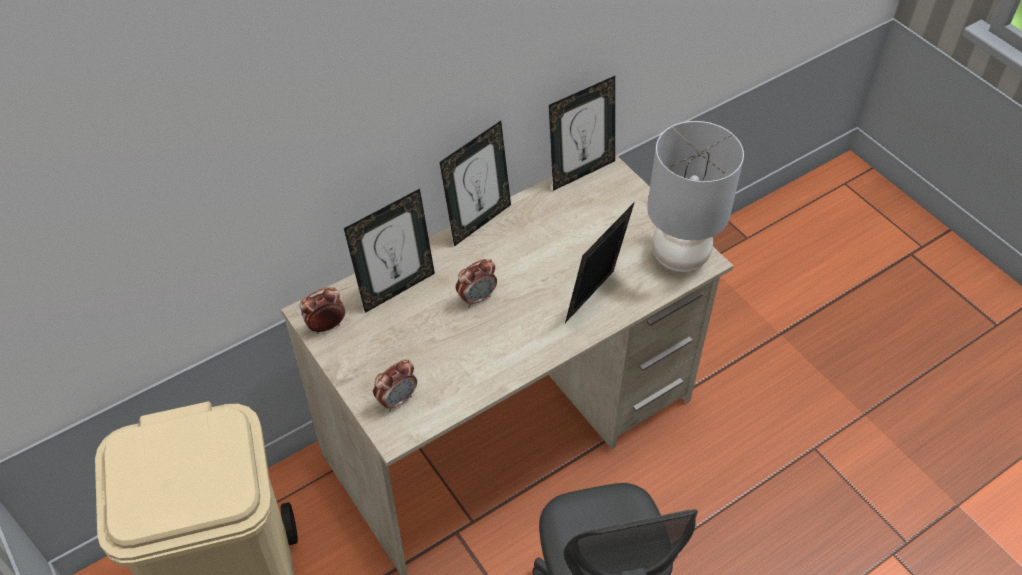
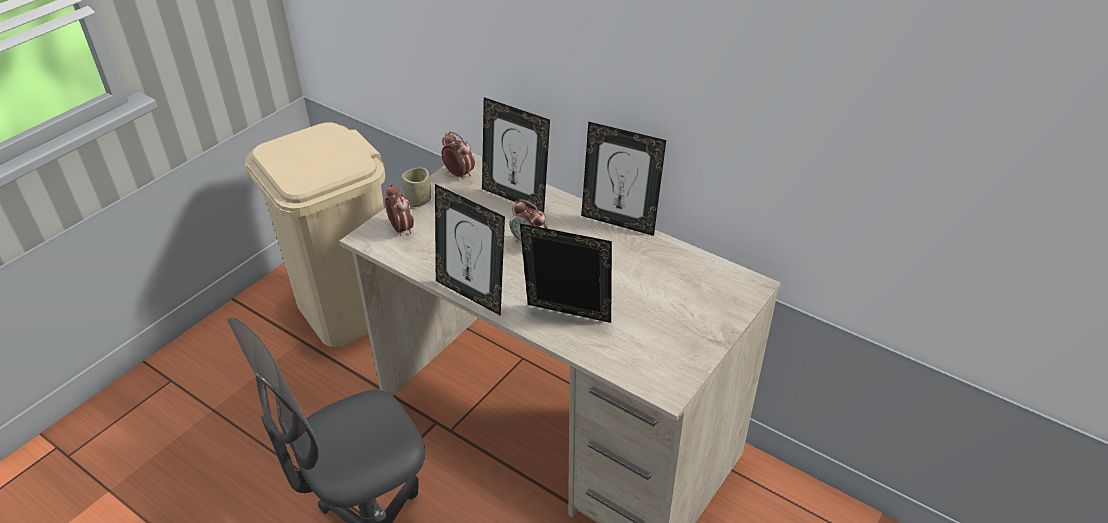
camera: 70 degrees right, 10 degrees down
(355, 374) = (418, 201): none -> cup
(397, 400) = (401, 229): alarm clock -> alarm clock turned 150 degrees counterclockwise
(580, 172) = (730, 270): picture frame -> picture frame (472, 294)
(679, 256) = (662, 368): grey table lamp -> none

